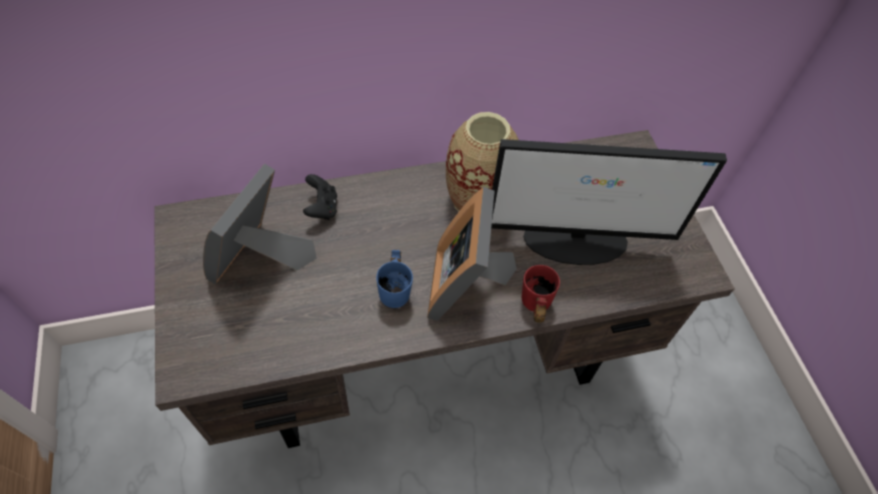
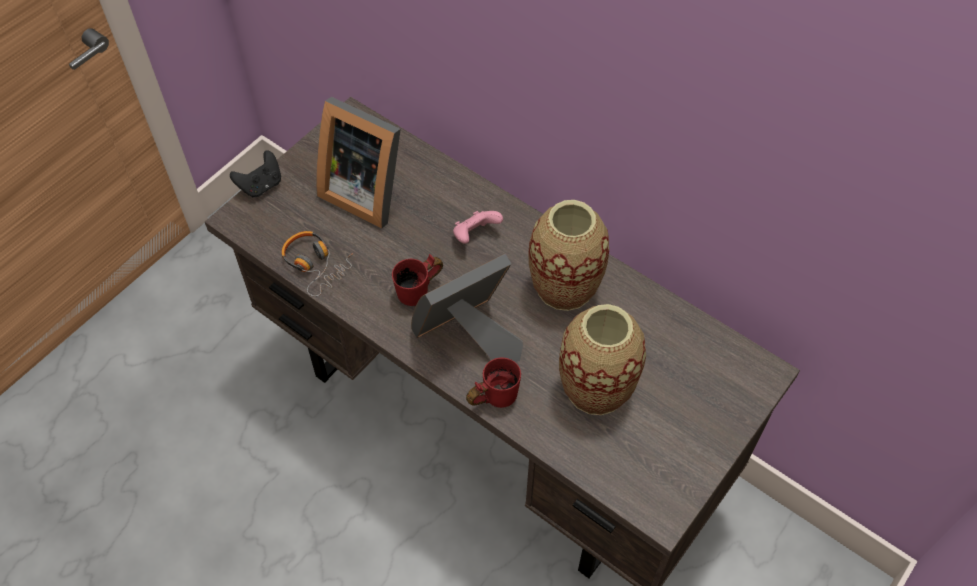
camera: 55 degrees right, 0 degrees up
(261, 259) = (365, 190): picture frame -> picture frame turned 135 degrees counterclockwise
(297, 345) = (316, 265): none -> headphones
(322, 208) = (447, 191): black game controller -> black game controller (261, 185)
(380, 219) = (475, 235): none -> pink game controller
(398, 289) = (421, 293): blue mug -> red mug
(577, 240) = (596, 388): monitor -> vase

